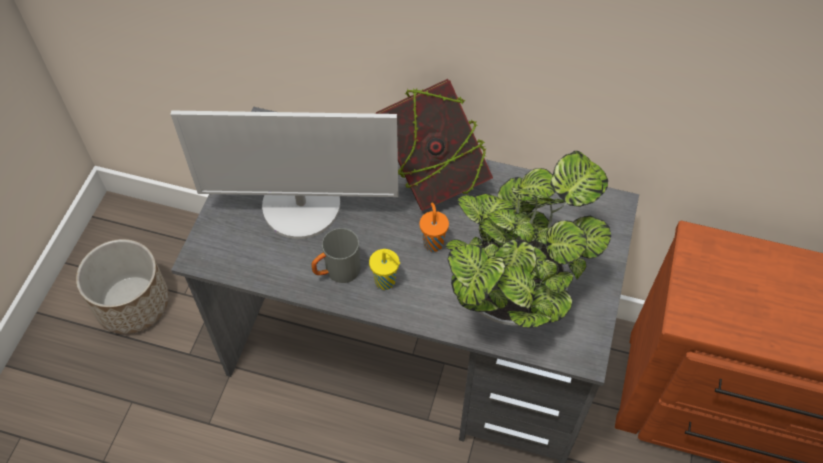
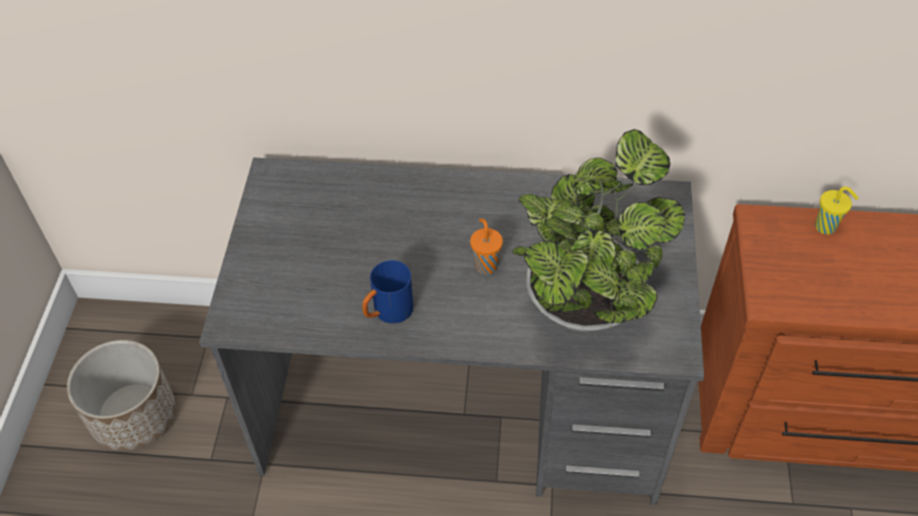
camera: 10 degrees left, 5 degrees down
(302, 206) = (332, 251): monitor -> none
(337, 272) = (387, 313): grey mug -> blue mug
(386, 282) = (444, 314): yellow cup -> yellow cup (826, 227)
(433, 176) = (469, 198): book -> none

